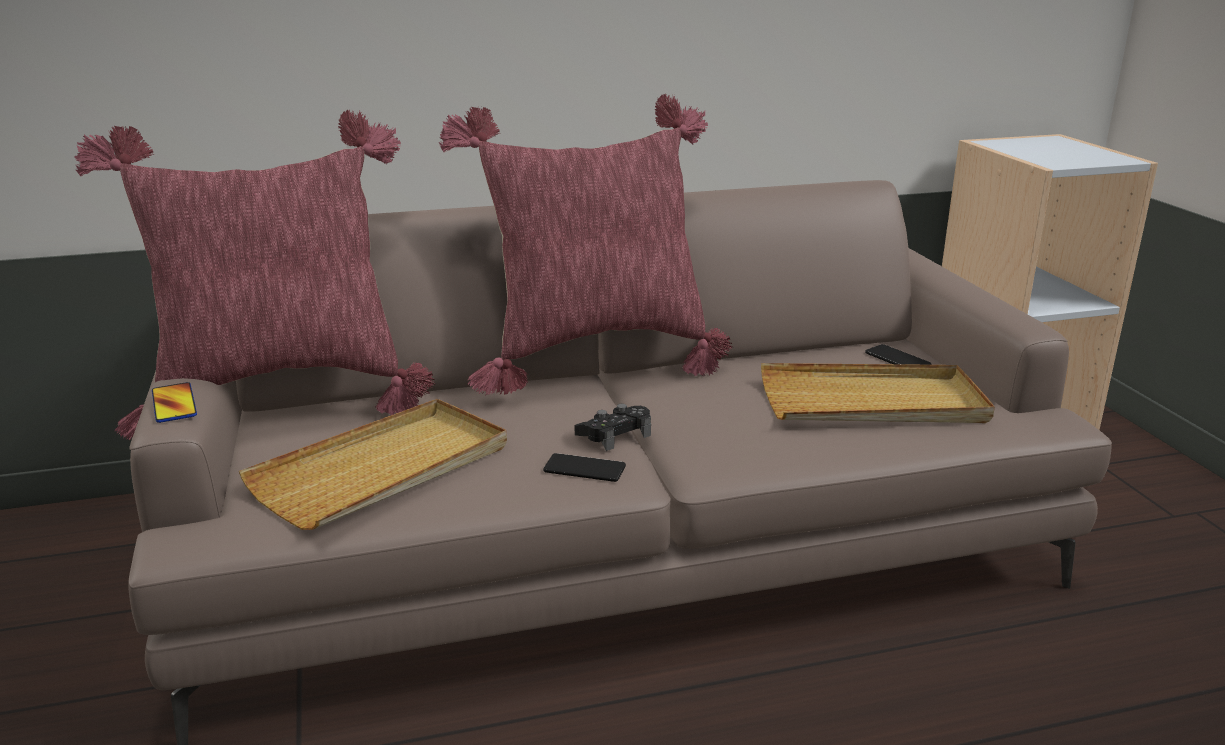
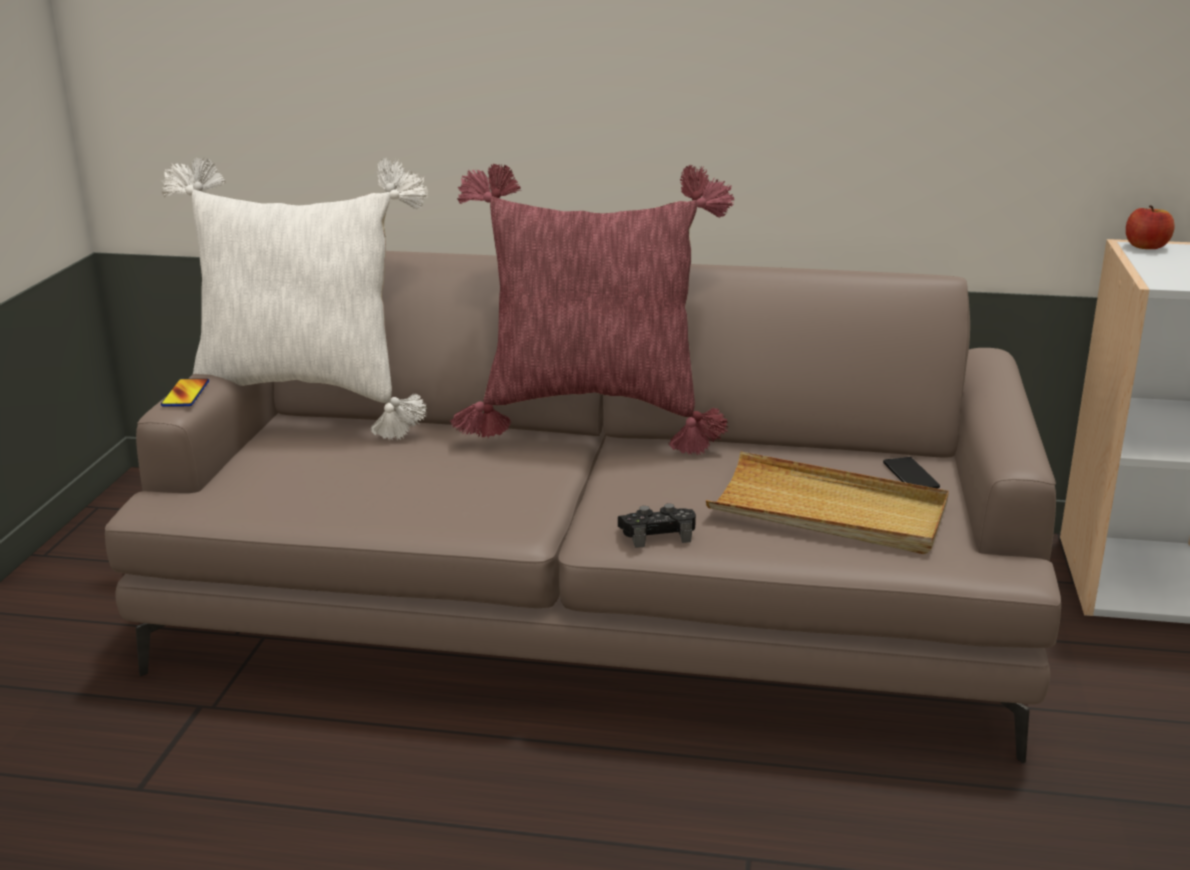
camera: 25 degrees right, 0 degrees up
(283, 410) = (306, 418): red pillow -> white pillow
(383, 469) = (337, 481): beige tray -> none
(584, 469) = (495, 515): phone -> none
(614, 434) = (551, 491): black game controller -> black game controller (657, 534)
(996, 142) = (1146, 247): none -> apple

